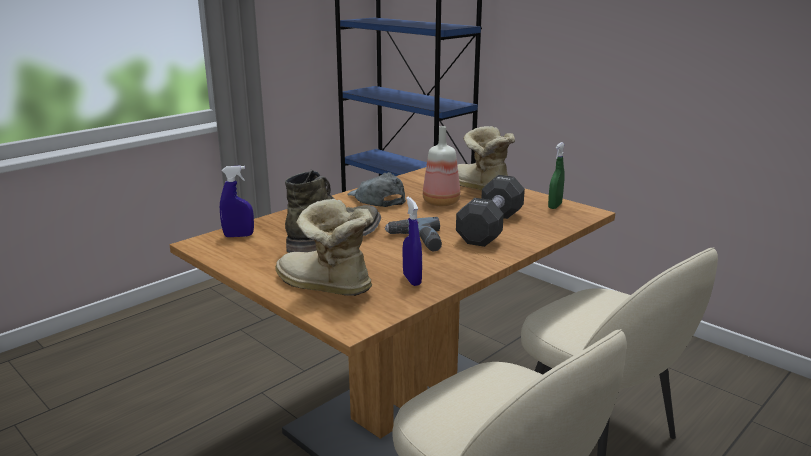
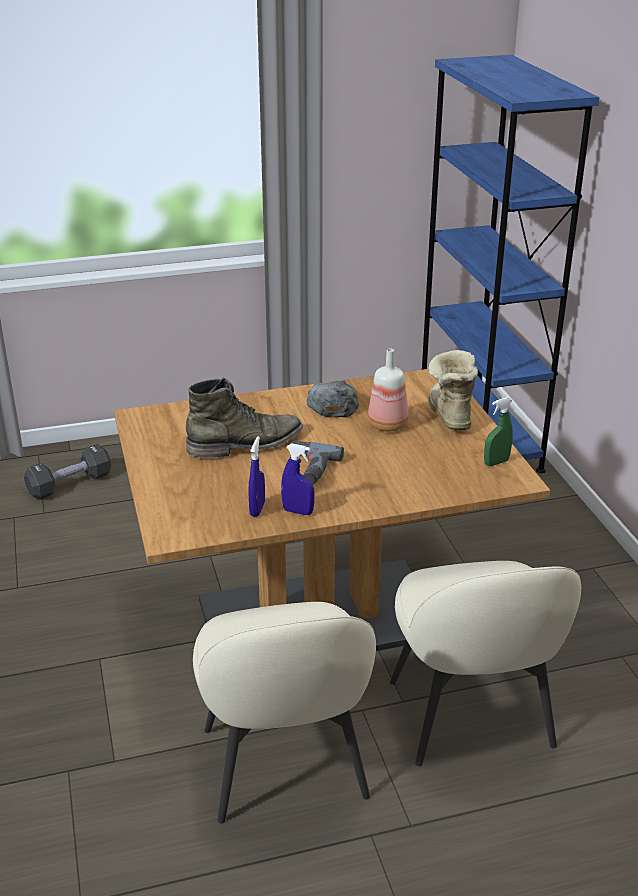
camera: 30 degrees right, 10 degrees up
(239, 236) = (172, 416): blue spray bottle -> blue spray bottle (298, 511)
(323, 287) = (183, 494): boot -> none
(490, 227) = (395, 471): black dumbbell -> black dumbbell (70, 484)

